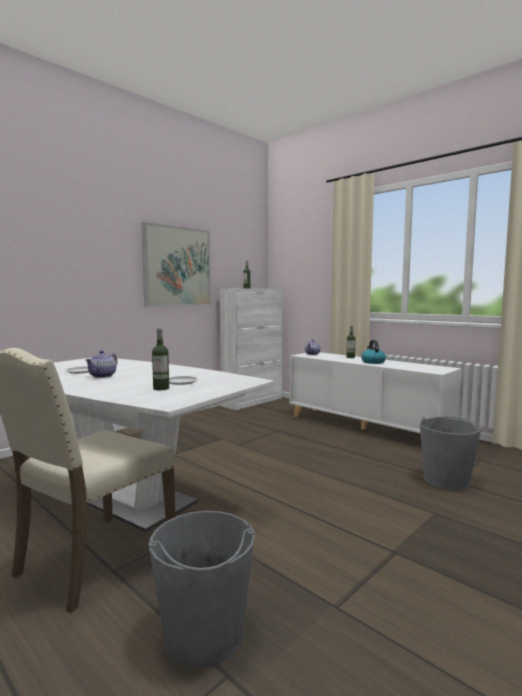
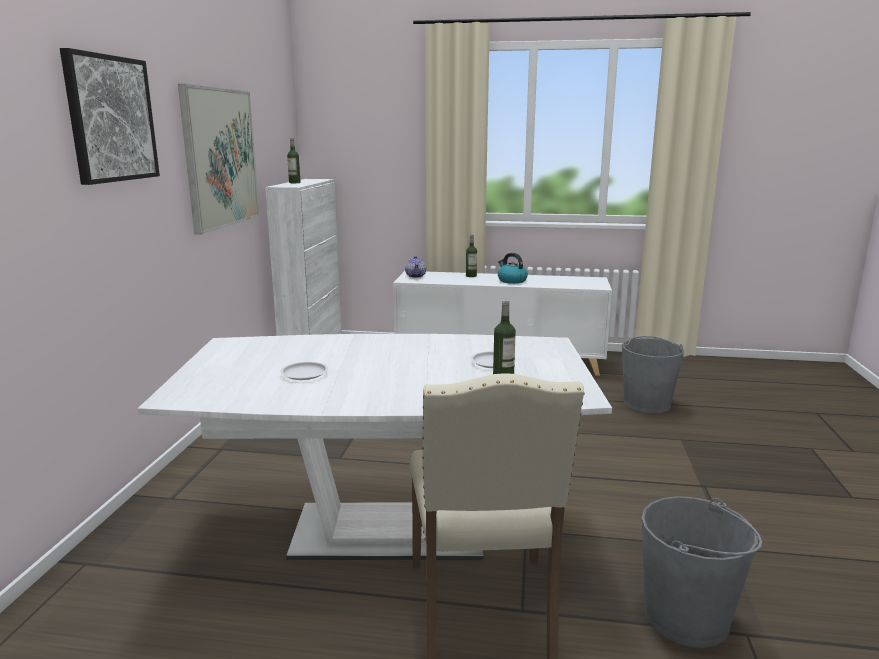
camera: 35 degrees left, 10 degrees up
(78, 236) = (111, 119): none -> picture
(103, 376) = (364, 374): teapot -> none

